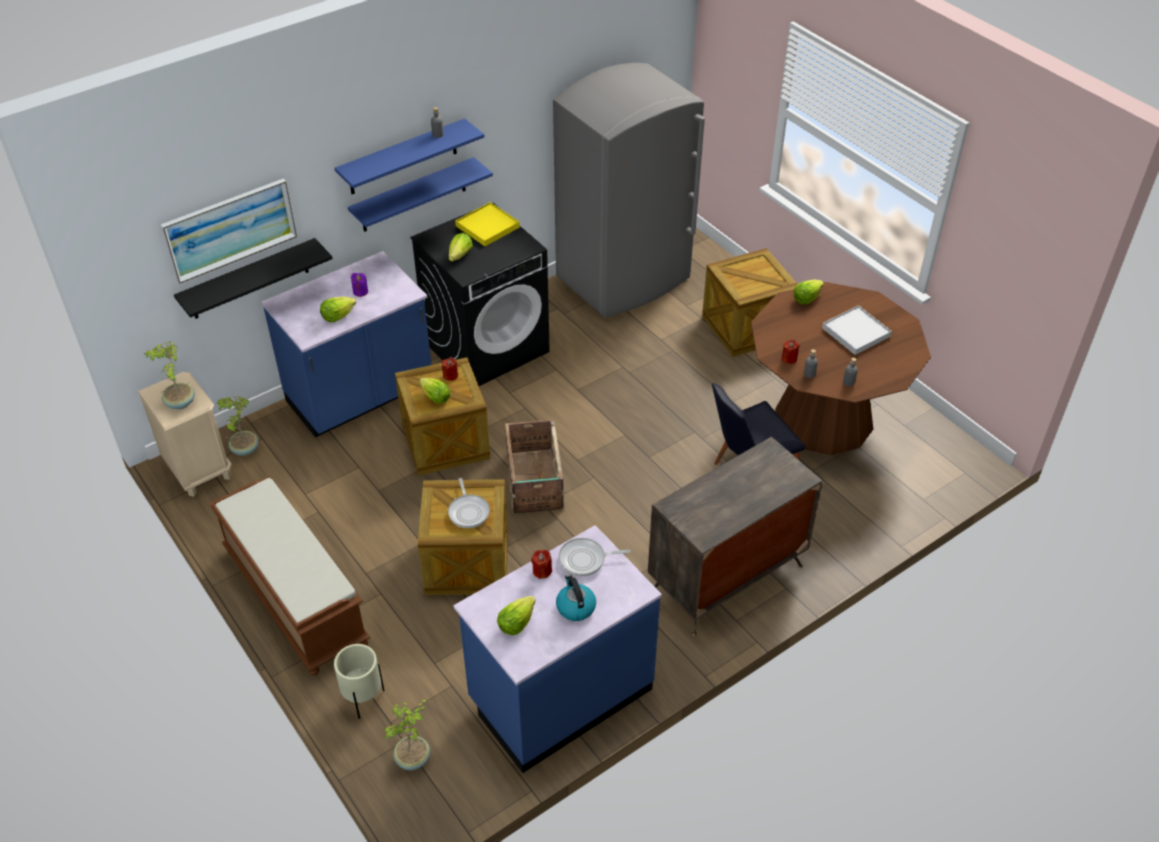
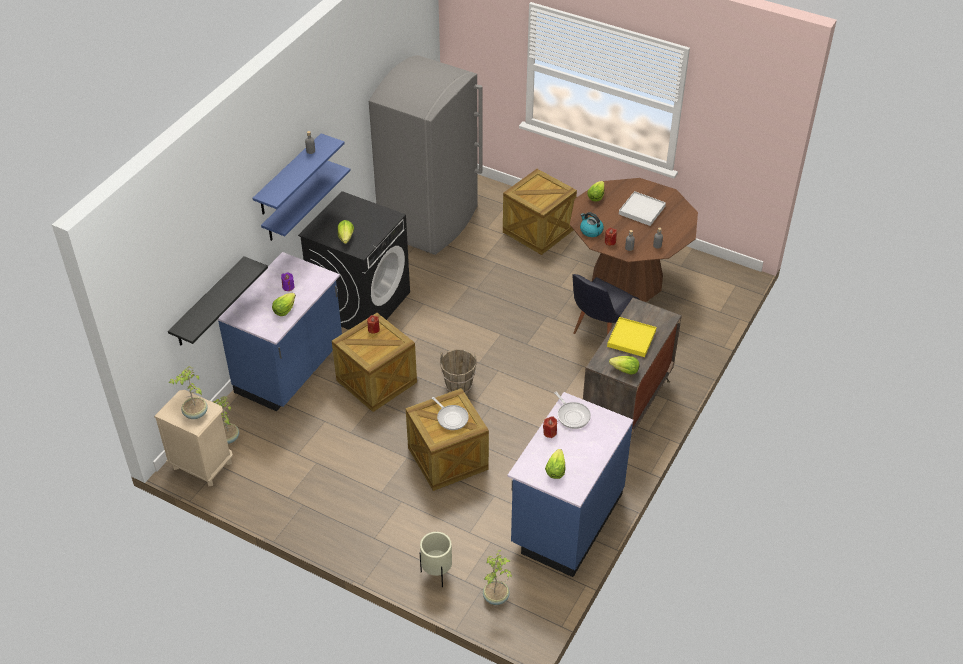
camera: 25 degrees left, 0 degrees up
(230, 229) = (197, 267): picture -> none
(294, 597) = (340, 526): brown bench -> none
(435, 398) = (374, 348): lettuce -> lettuce (625, 371)
(487, 226) = (350, 210): yellow tray -> yellow tray (631, 338)
(534, 482) = (458, 388): crate -> brown bucket
(575, 607) = (586, 447): kettle -> kettle (590, 231)
(585, 559) = (572, 415): frying pan -> frying pan turned 90 degrees counterclockwise

